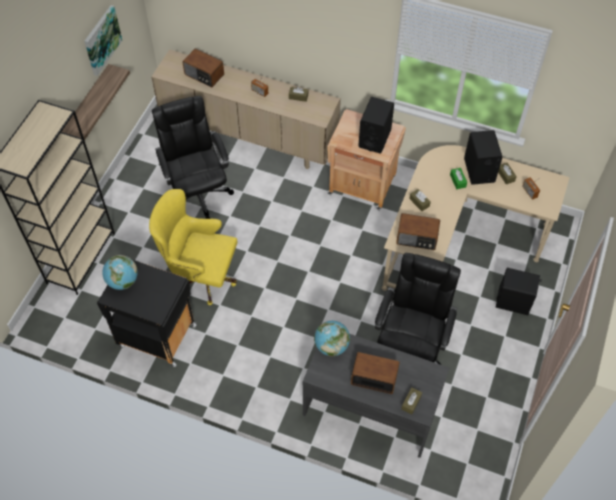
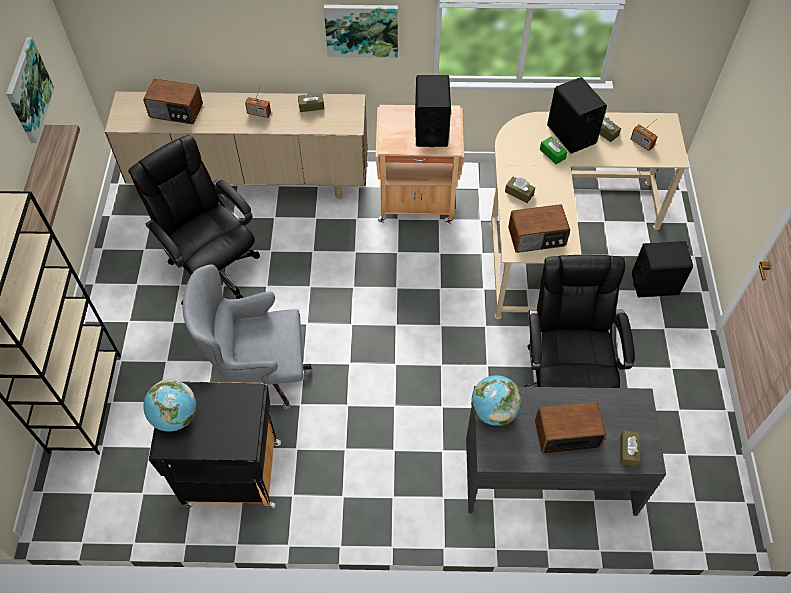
camera: 20 degrees left, 0 degrees up
(201, 277) = (261, 376): yellow office chair -> grey office chair
(342, 53) = (361, 29): none -> picture

